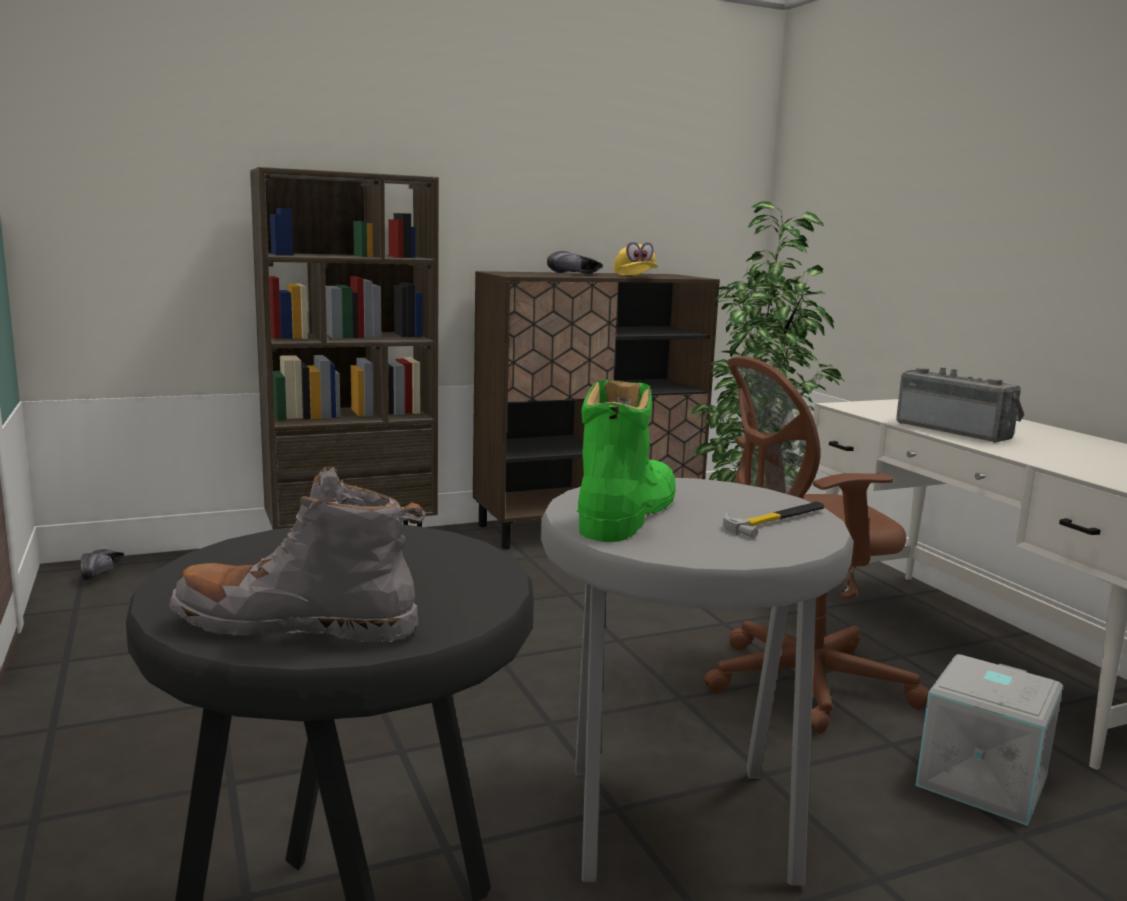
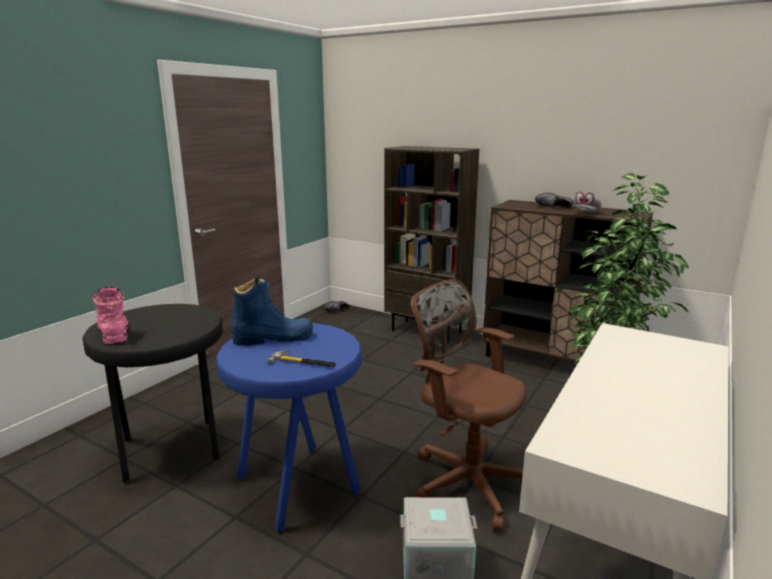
camera: 55 degrees right, 5 degrees up
(297, 626) = (113, 331): grey boot -> pink boot
(626, 515) = (273, 338): green boot -> blue boot
(635, 276) = (585, 213): yellow cap -> grey cap
(672, 822) = (297, 484): grey stool -> blue stool
(956, 430) = (614, 369): radio -> none

